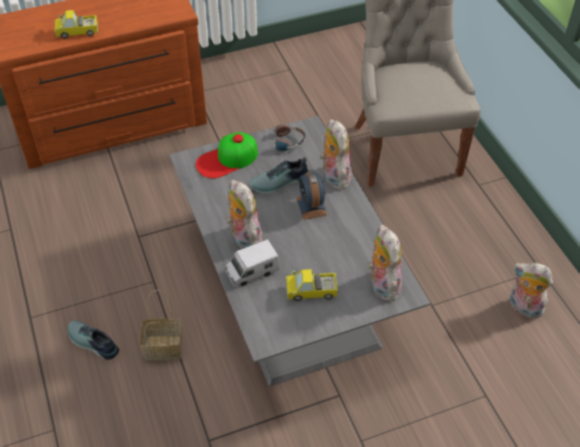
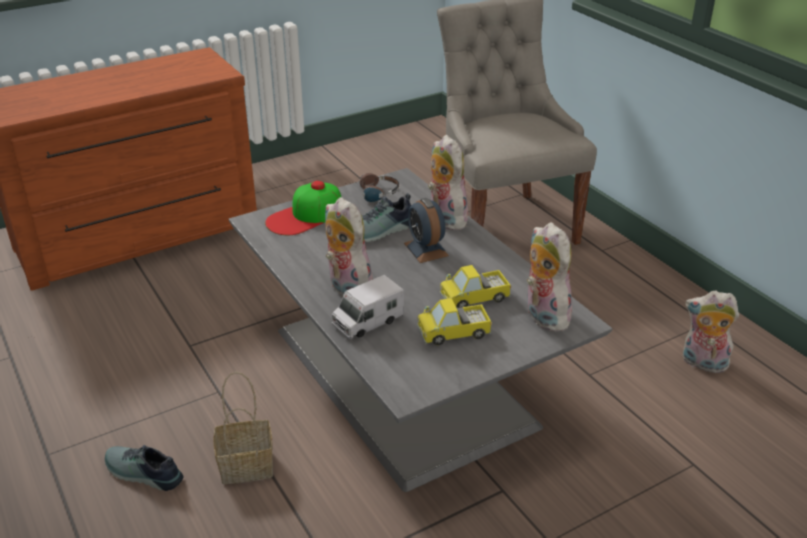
camera: 10 degrees left, 15 degrees down
(77, 32) = (94, 97): toy truck -> toy truck (474, 298)

